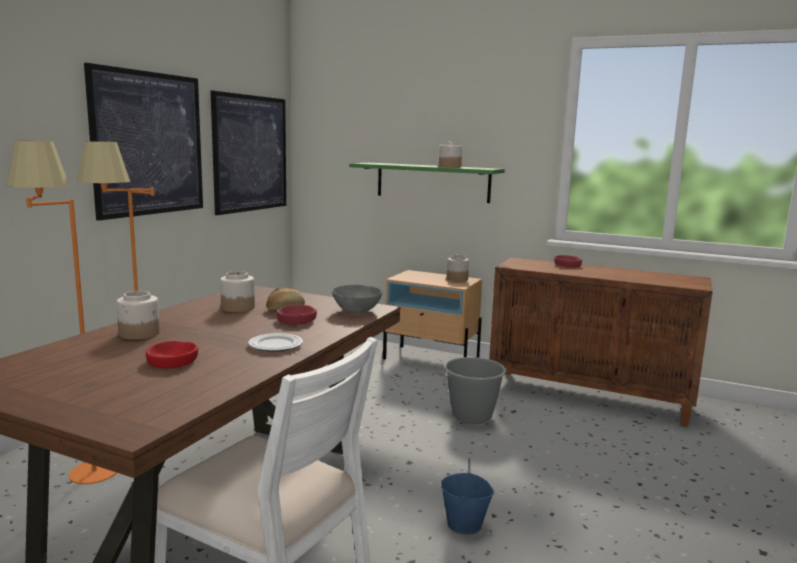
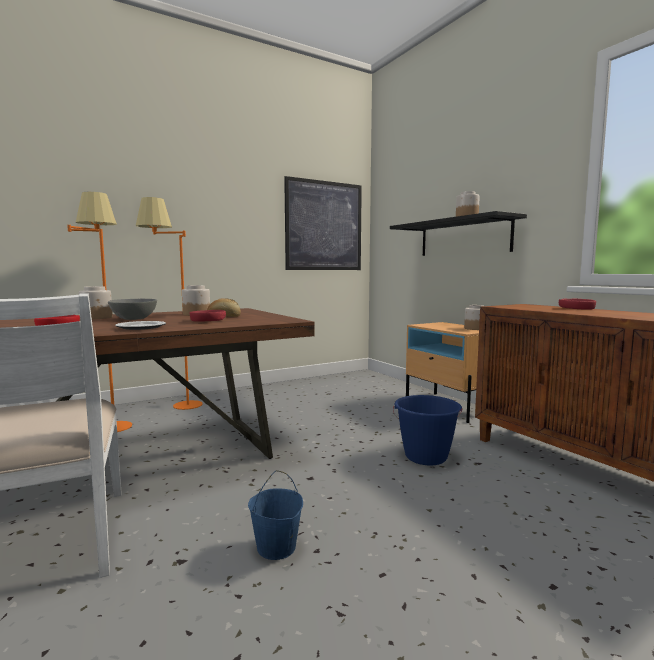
camera: 35 degrees right, 5 degrees down
(149, 144) = (225, 212): picture -> none
(356, 310) = (270, 320): grey bowl -> grey bowl (134, 319)
(432, 182) = (463, 237): green shelf -> black shelf
(472, 416) = (426, 457): grey bucket -> blue bucket

